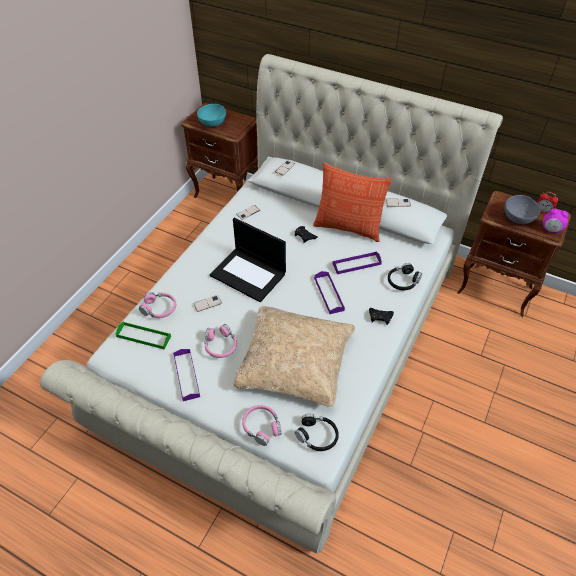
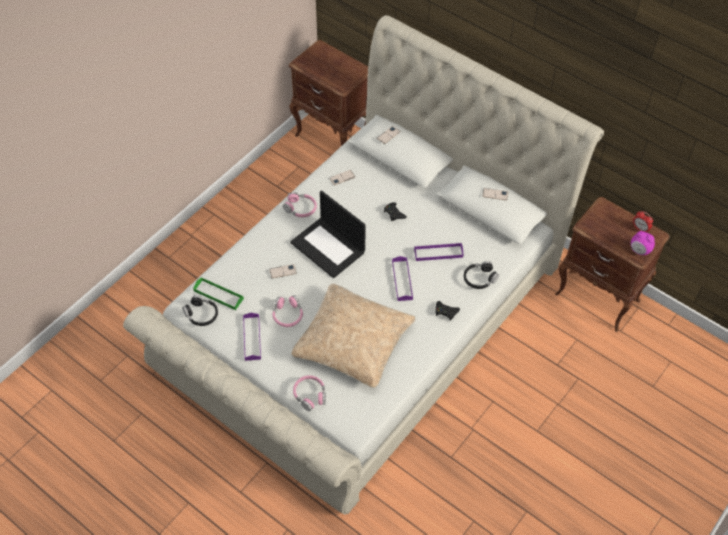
camera: 10 degrees right, 5 degrees up
(159, 308) = (236, 269): pink headphones -> pink headphones (300, 208)
(213, 123) = (323, 69): turquoise bowl -> none
(317, 436) = (357, 411): black headphones -> black headphones (201, 314)
(348, 228) = (441, 211): orange pillow -> none
(518, 218) = (611, 232): grey bowl -> none

